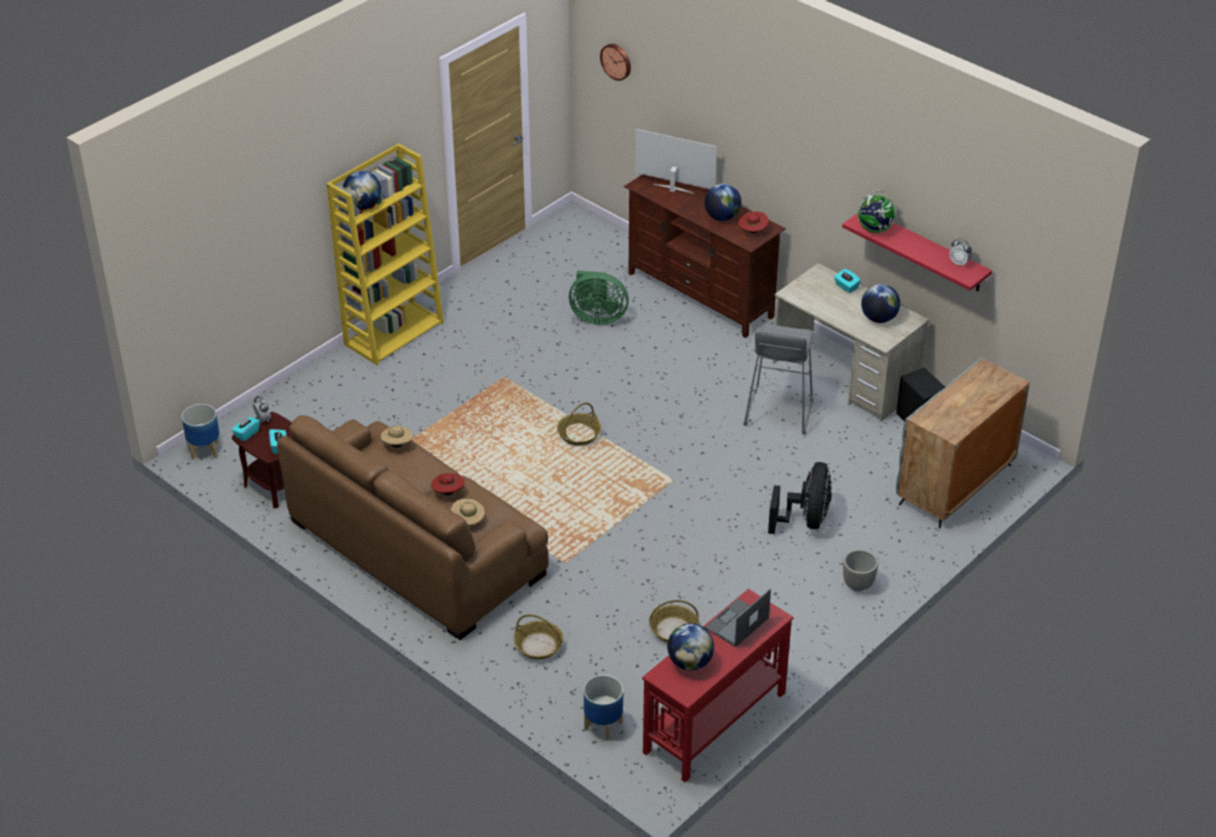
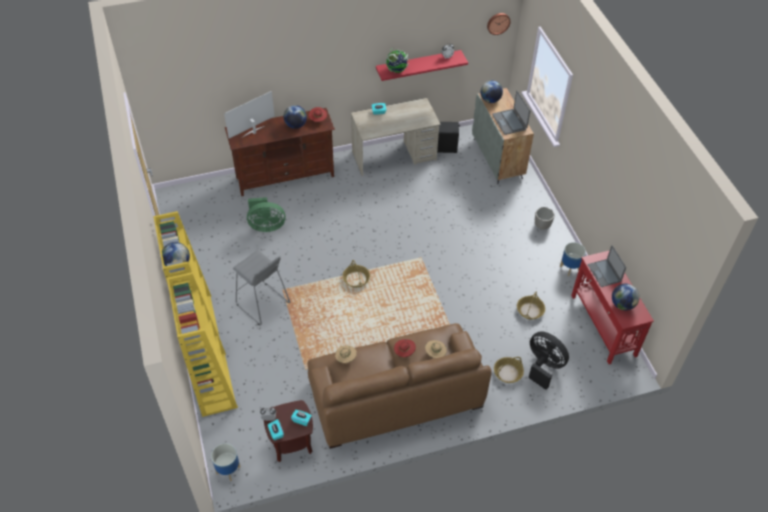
camera: 60 degrees left, 10 degrees up
(315, 384) = (213, 383): none -> yellow bookcase
(597, 317) = (266, 226): green fan -> green fan turned 45 degrees clockwise
(603, 726) = (581, 372): planter -> planter (570, 268)
(616, 61) = (173, 86): wall clock -> wall clock (498, 23)
(778, 412) = (400, 193): grey stool -> grey stool (262, 304)
(805, 520) = (485, 222): black fan -> black fan (543, 366)
(879, 318) = (412, 113): globe -> globe (490, 100)
(952, 412) = (509, 122): none -> laptop

